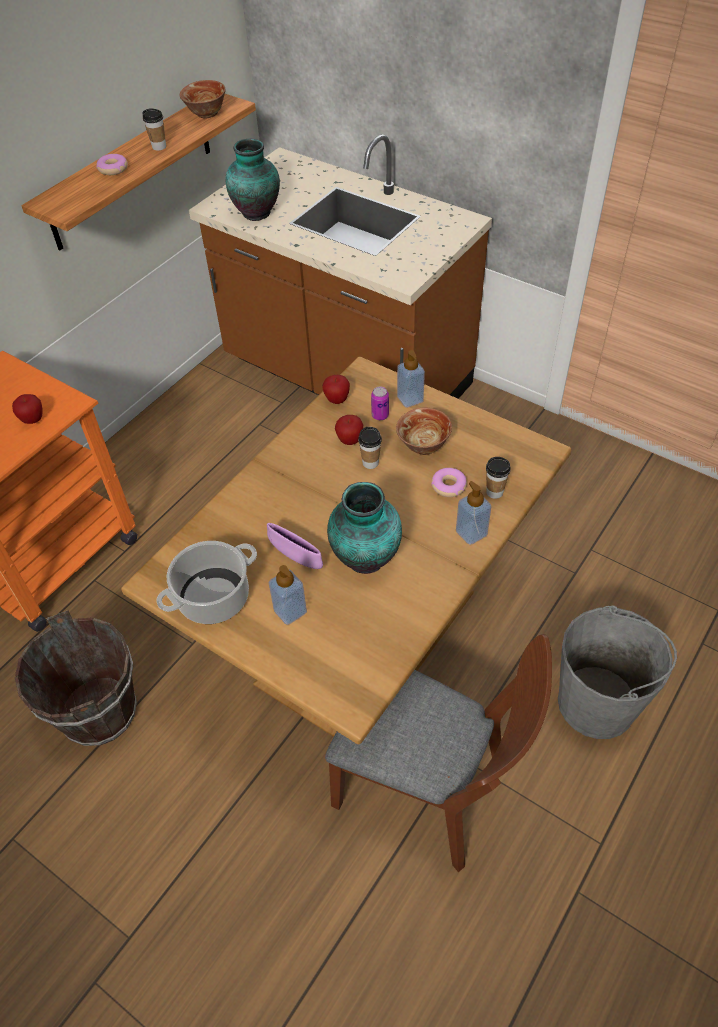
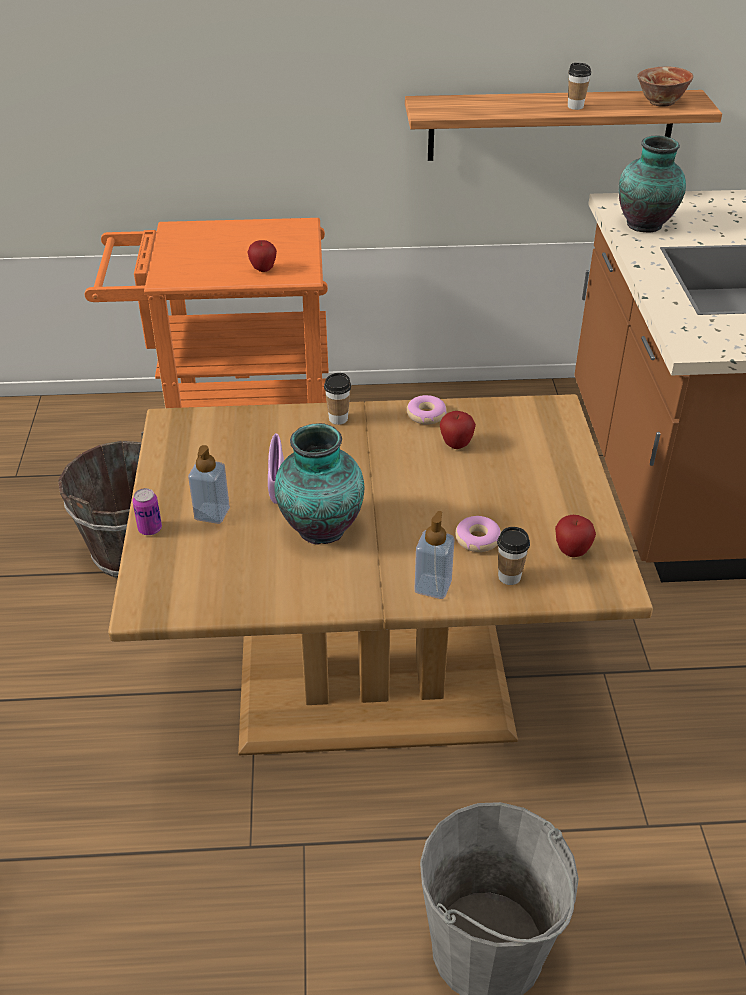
camera: 50 degrees right, 10 degrees down
(113, 169) = (511, 104): donut -> donut (426, 415)
(213, 598) = (183, 462): cooking pot -> none
(337, 400) = (498, 410): apple -> apple (572, 551)
(370, 463) = (444, 472): cup -> cup (338, 419)
(380, 415) = (514, 446): can -> can (150, 529)
(410, 399) = (562, 454): soap dispenser -> none
(423, 446) = (510, 495): bowl -> none
(431, 793) = (242, 845): brown chair -> none

